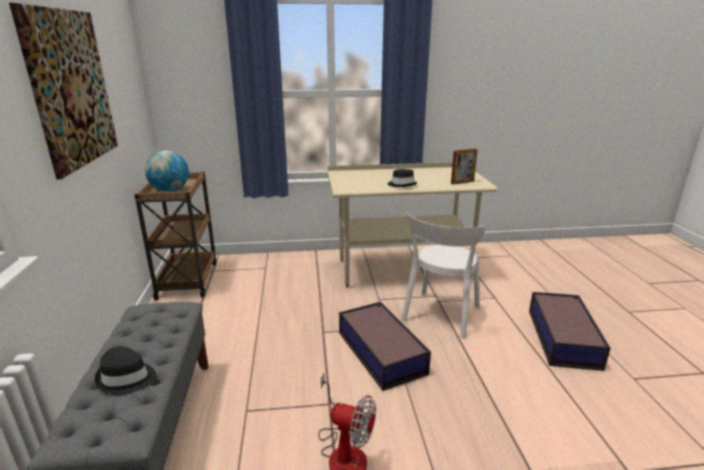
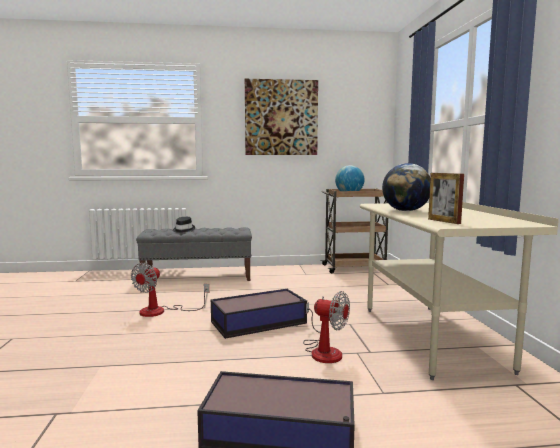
camera: 90 degrees right, 15 degrees down
(402, 184) = (406, 211): black hat -> globe
(440, 316) = (323, 350): white chair -> fan

